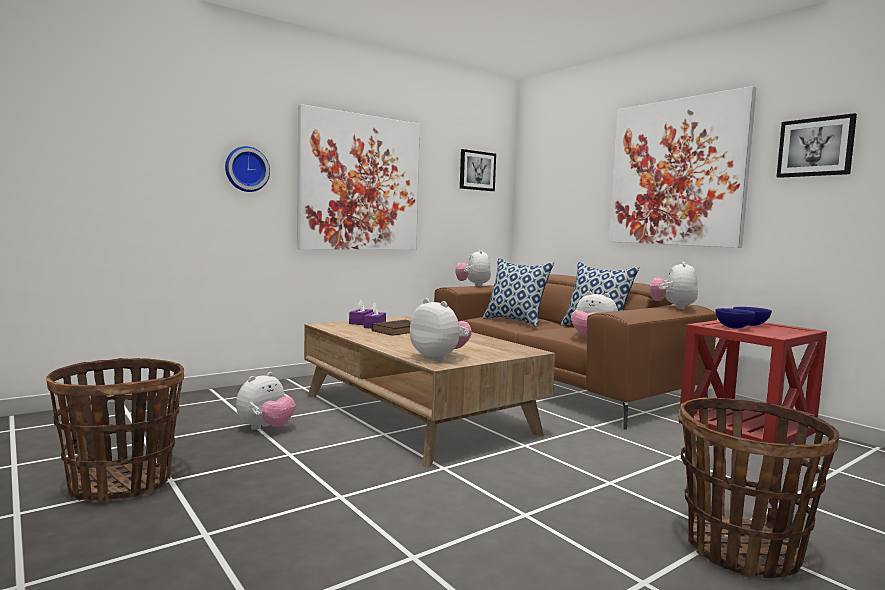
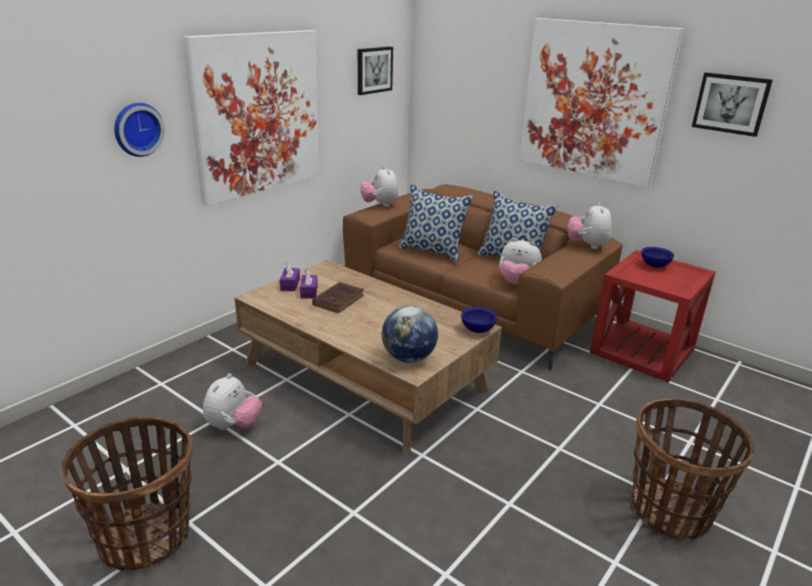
camera: 15 degrees left, 20 degrees up
(439, 358) = (408, 358): plush toy -> globe
(733, 327) = (644, 277): blue bowl -> blue bowl (477, 330)

